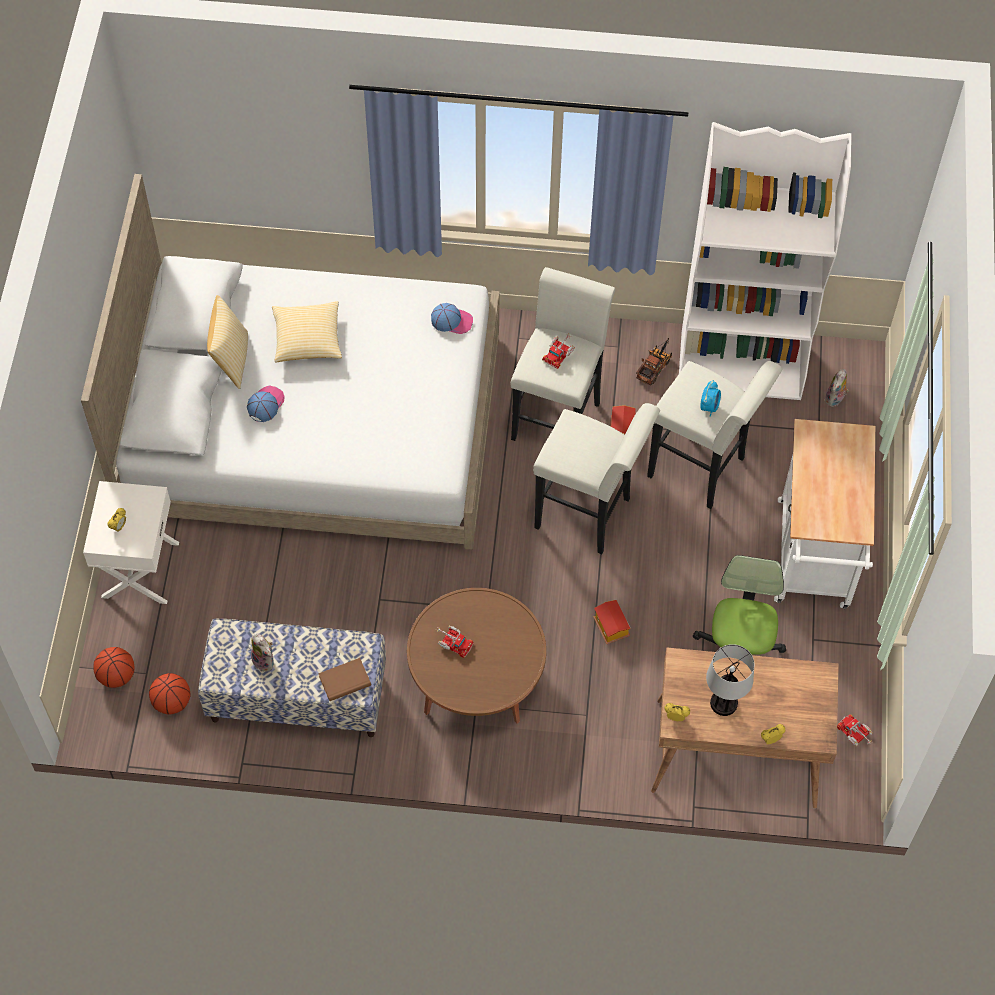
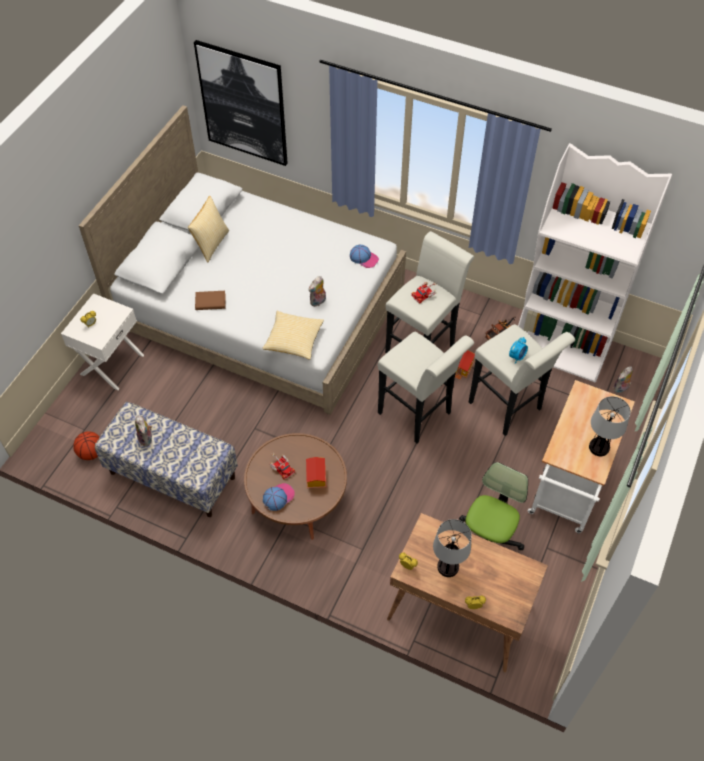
camera: 20 degrees right, 5 degrees down
(117, 676) = (65, 425): basketball -> none
(222, 149) = (243, 104): none -> picture
(265, 404) = (220, 276): cap -> cap (278, 497)
(307, 340) = (265, 245): pillow -> pillow (293, 341)
(345, 681) = (193, 469): brown book -> brown book (210, 302)
(416, 403) = (318, 302): none -> plush toy
(610, 627) = (403, 494): toy house -> toy house (315, 478)
(852, 498) = (598, 447): none -> table lamp
(855, 734) = (555, 627): toy truck -> none

